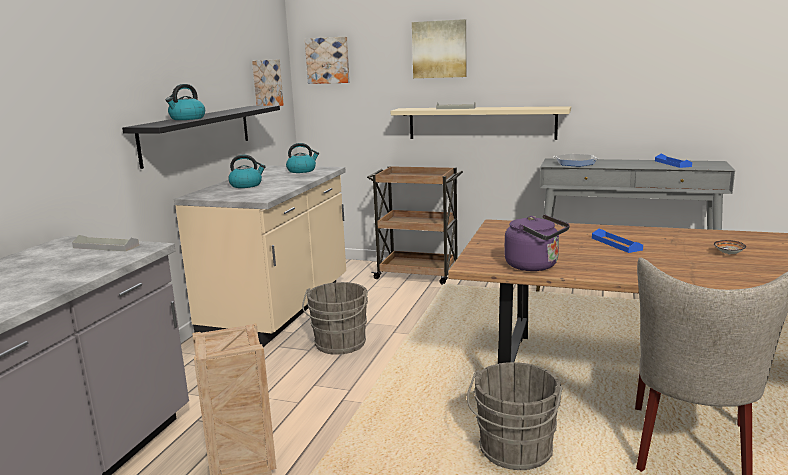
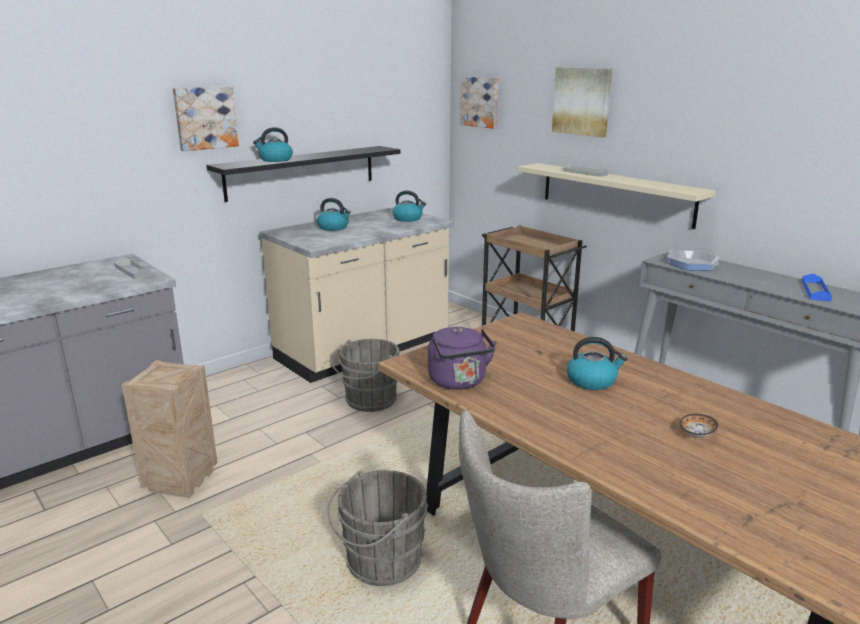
camera: 30 degrees right, 5 degrees up
(265, 84) = (406, 123): picture -> picture (205, 118)
(616, 244) = (592, 381): blue tray -> kettle

